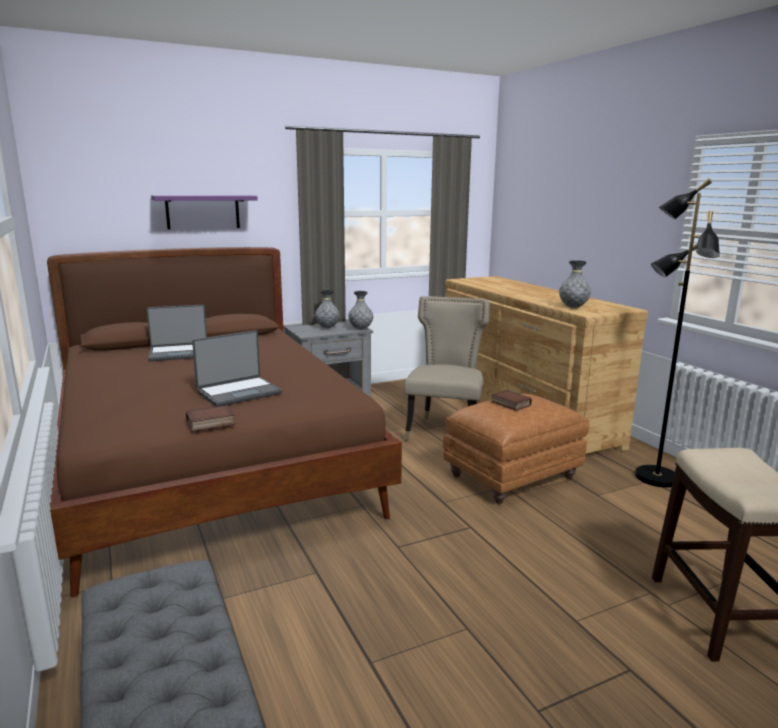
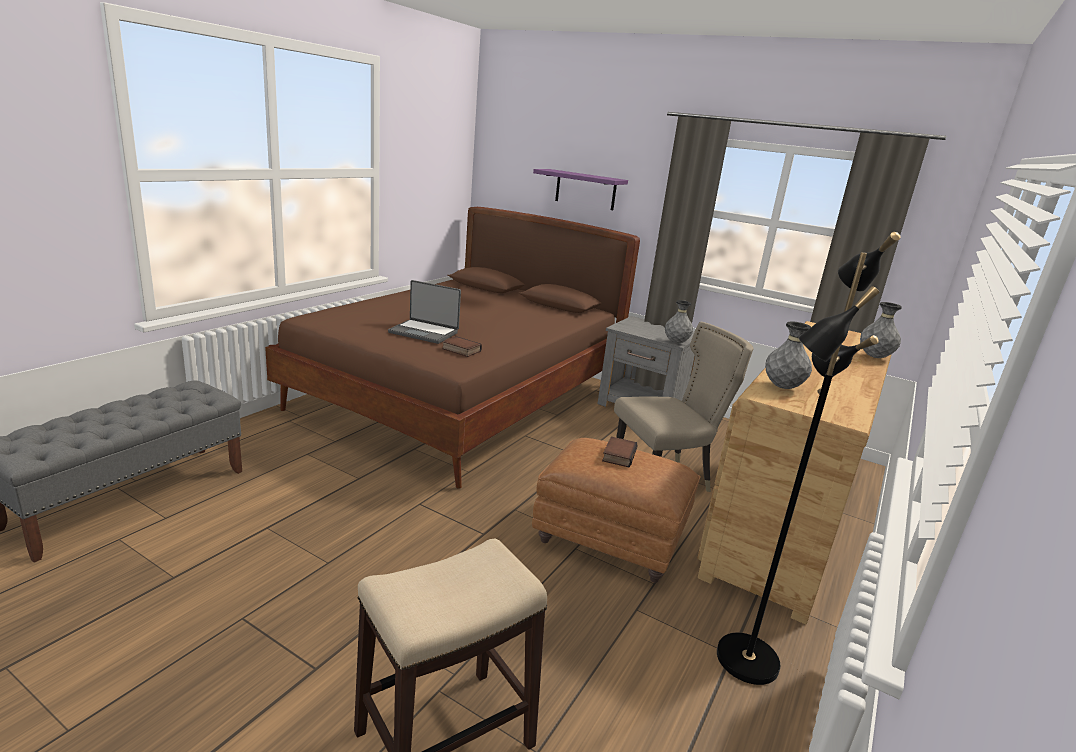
camera: 55 degrees right, 5 degrees up
(179, 353) = (487, 301): laptop -> none
(210, 423) = (356, 337): book -> book (460, 350)
(327, 327) = (654, 330): grey vase -> grey vase (874, 357)

